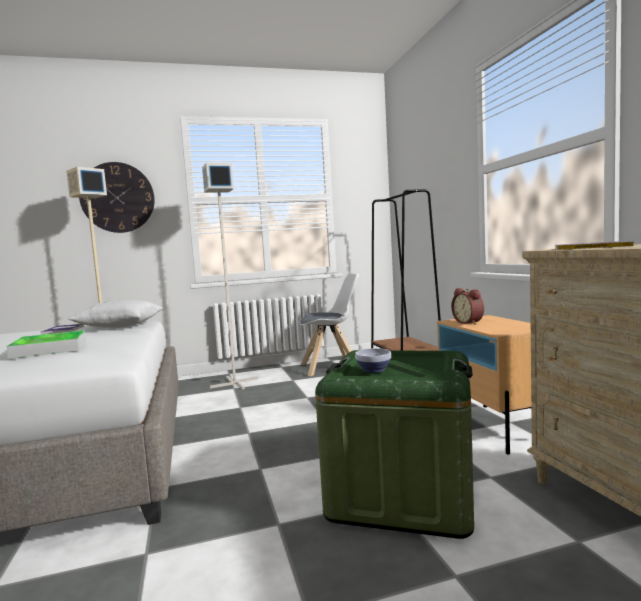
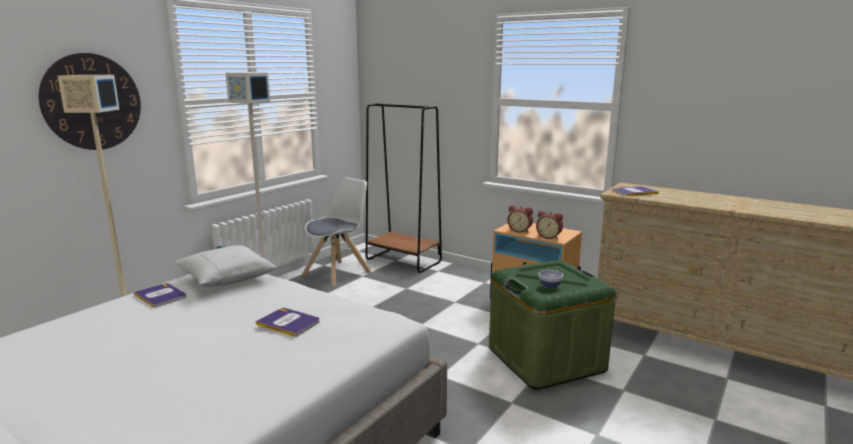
camera: 40 degrees left, 10 degrees up
(50, 348) = (288, 323): tray -> book
(493, 329) = (549, 237): none -> alarm clock

